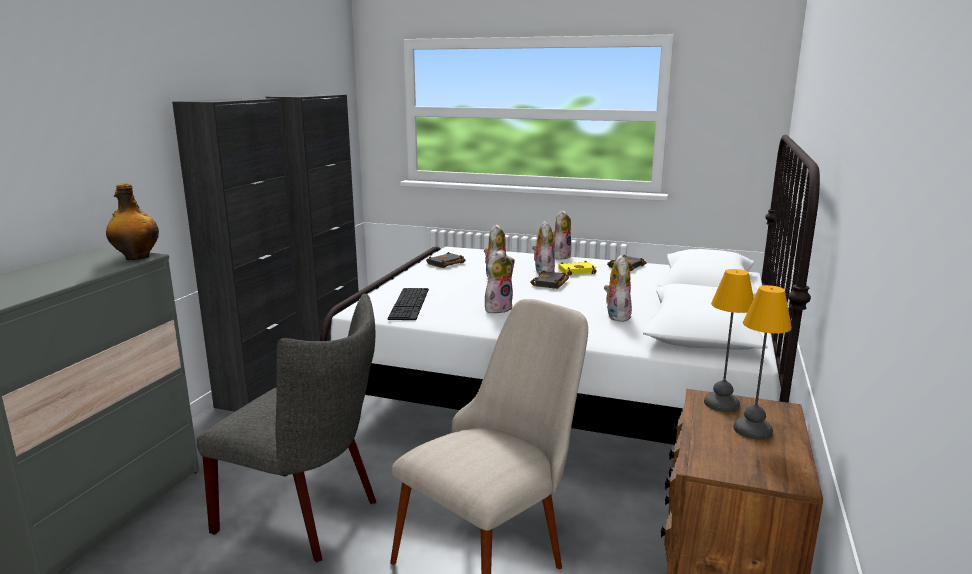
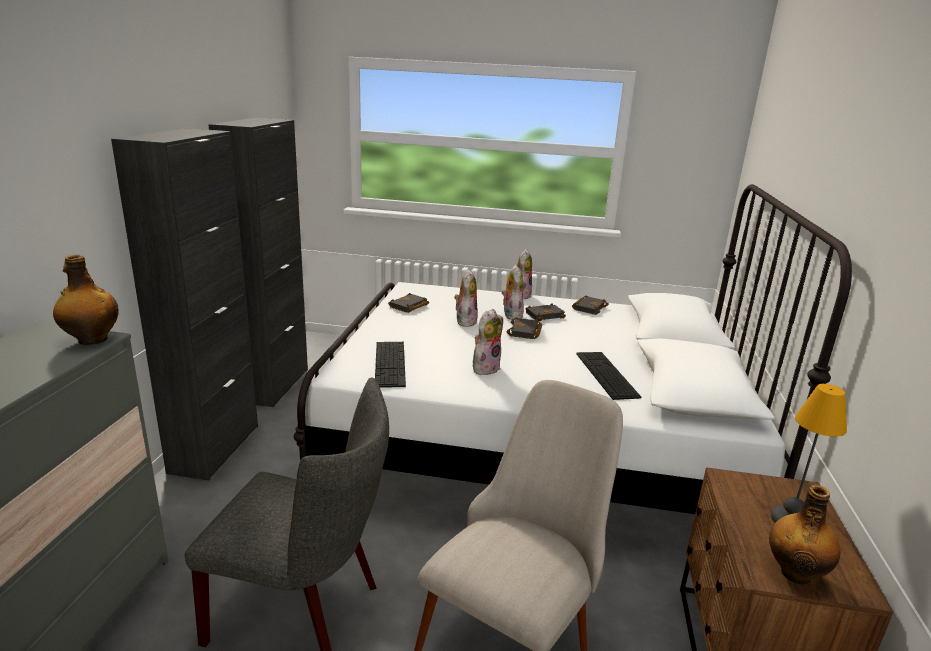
camera: 10 degrees left, 5 degrees up
(577, 271) = (545, 315): yellow book -> black book
(616, 316) = (606, 374): plush toy -> keyboard
(722, 403) = (748, 486): table lamp -> none
(735, 466) = (795, 572): none -> bottle

